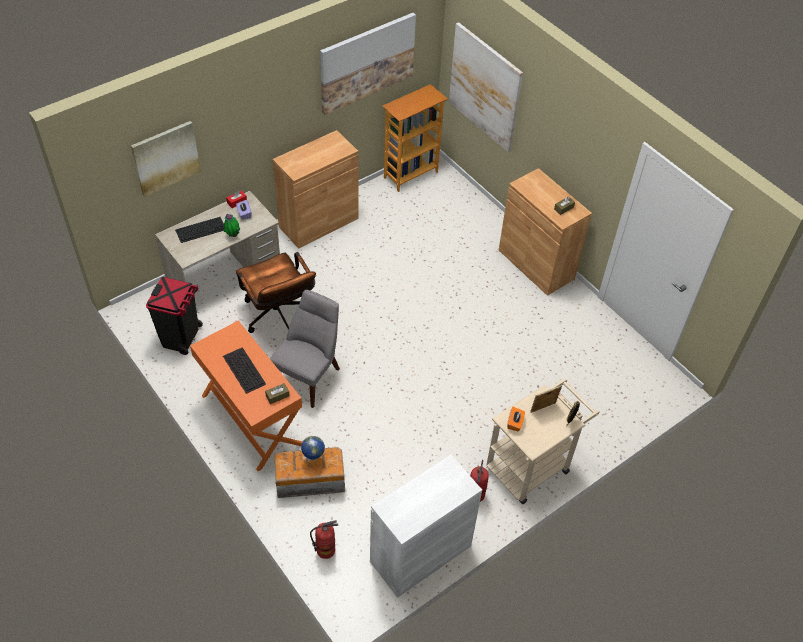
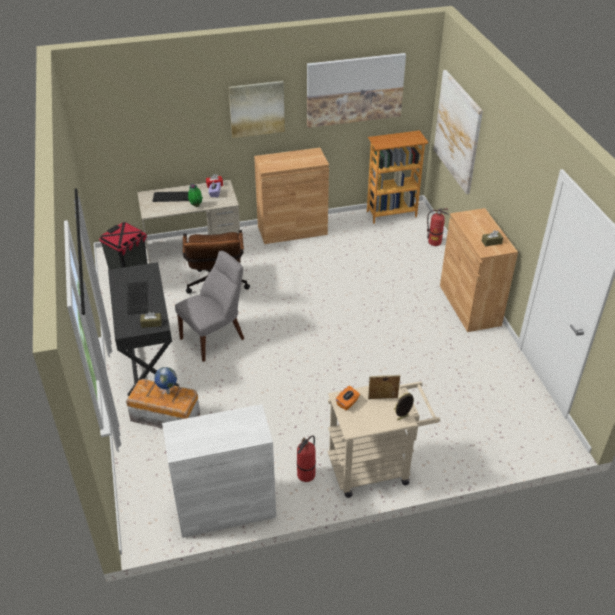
camera: 25 degrees right, 10 degrees down
(166, 158) = (152, 122): picture -> picture (257, 109)
(251, 419) = (147, 356): orange desk -> black desk
(326, 550) = (144, 476): fire extinguisher -> fire extinguisher (434, 242)

